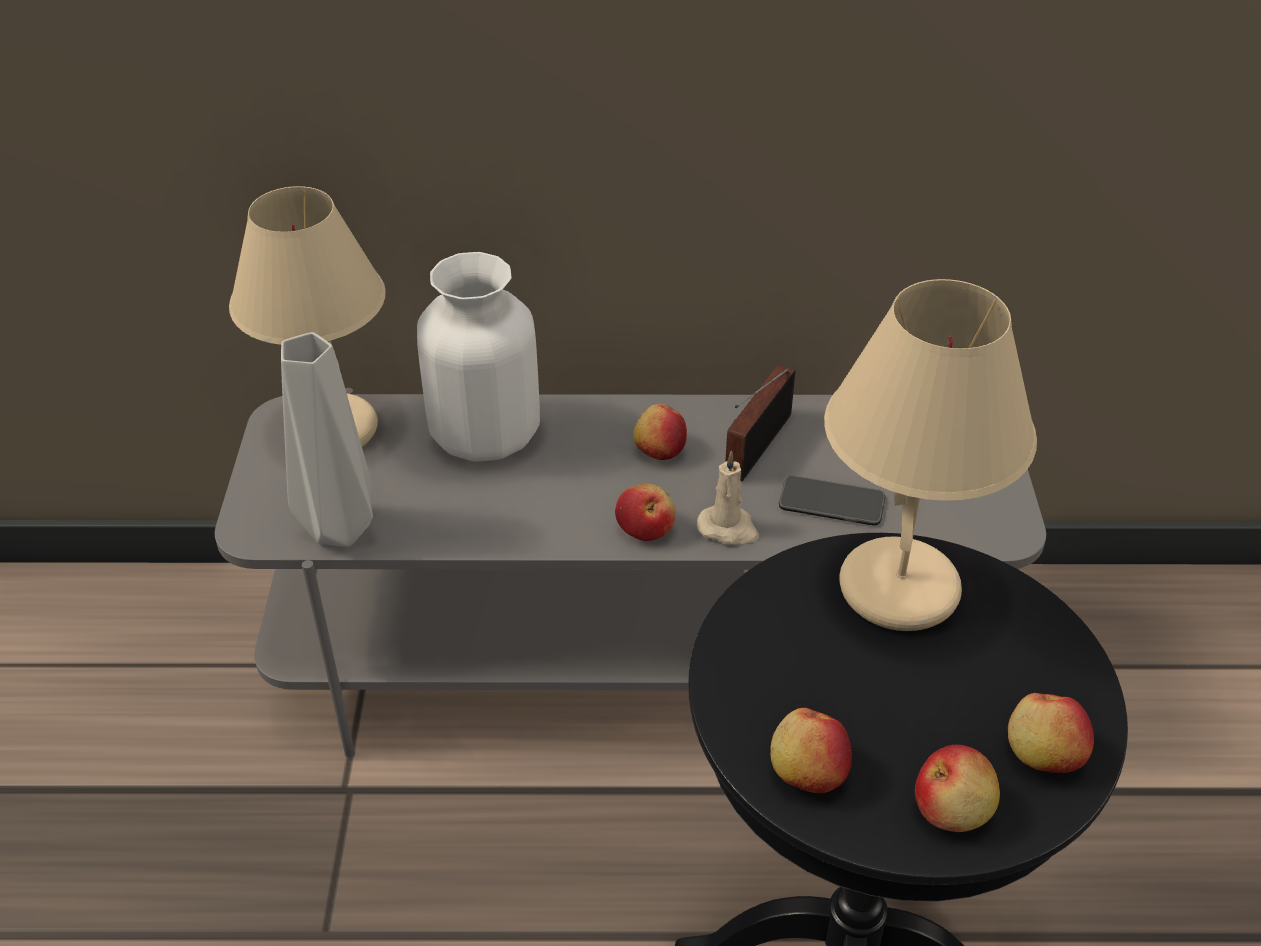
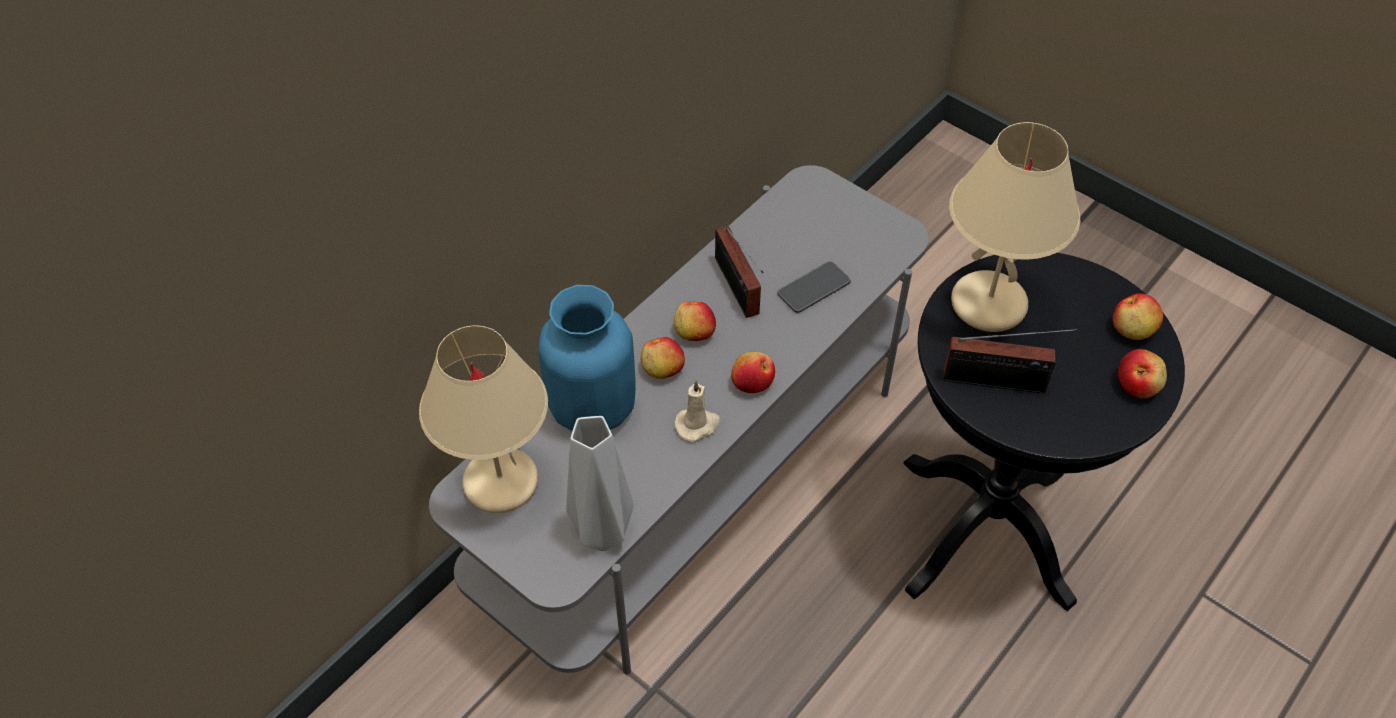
camera: 50 degrees left, 10 degrees up
(485, 435) = (592, 406): white vase -> blue vase
(729, 528) = (789, 345): beige candle -> beige candle (698, 424)
(787, 663) = (999, 382): none -> radio
(807, 771) = (1074, 422): apple -> apple (662, 369)

